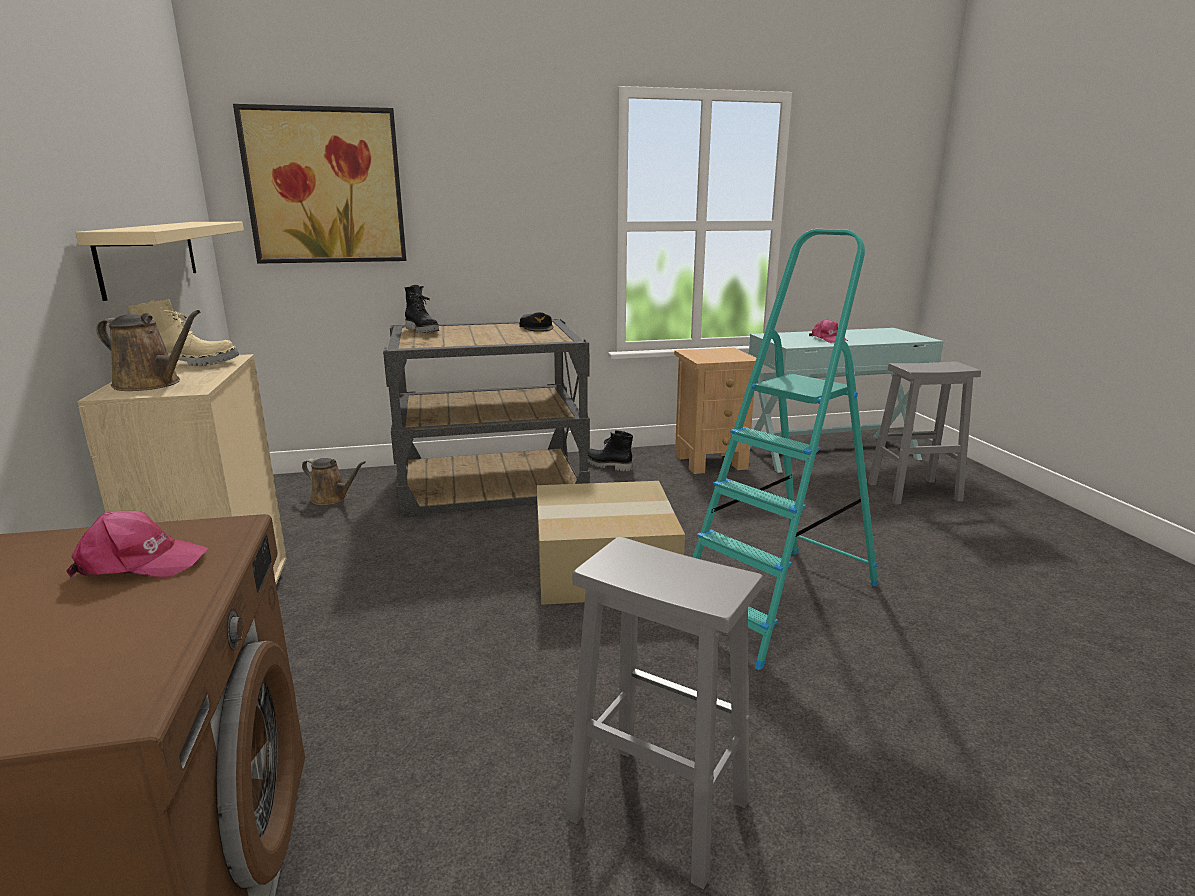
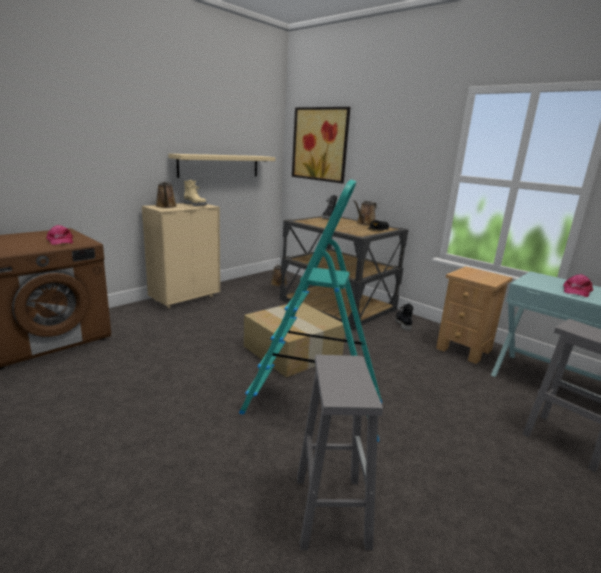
camera: 55 degrees right, 0 degrees up
(493, 325) = (365, 223): none -> brown watering can
(655, 809) = (123, 407): grey stool -> grey stool (330, 509)

